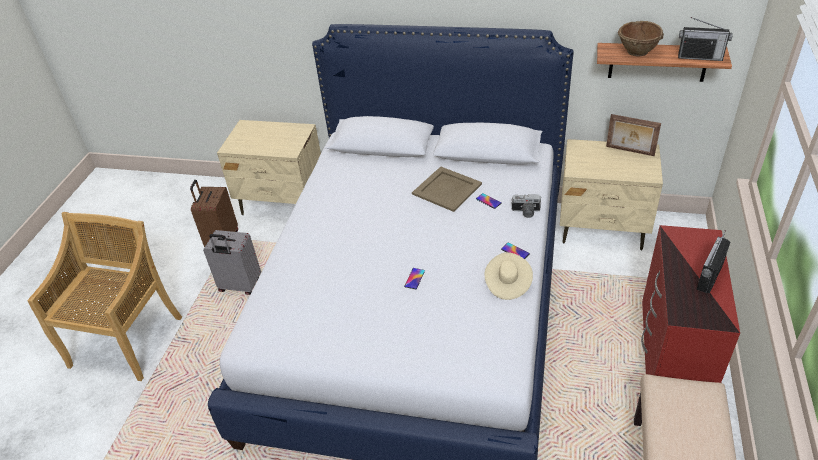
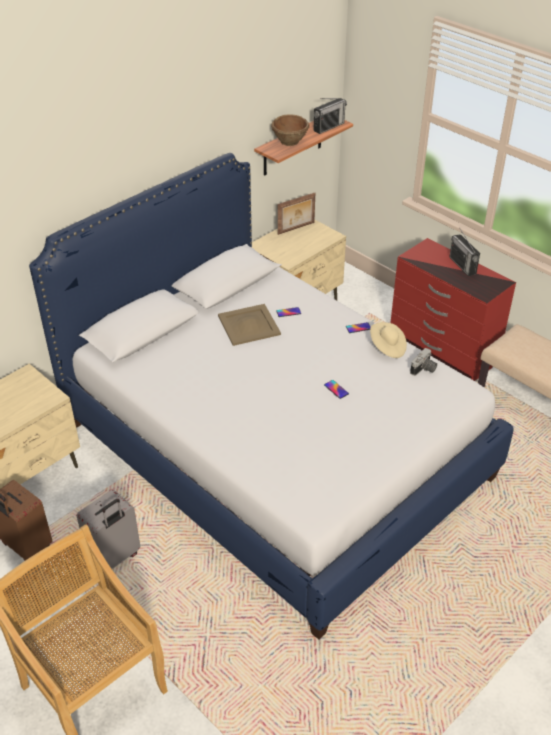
camera: 60 degrees left, 0 degrees up
(525, 212) = (321, 302): camera -> camera (424, 370)

